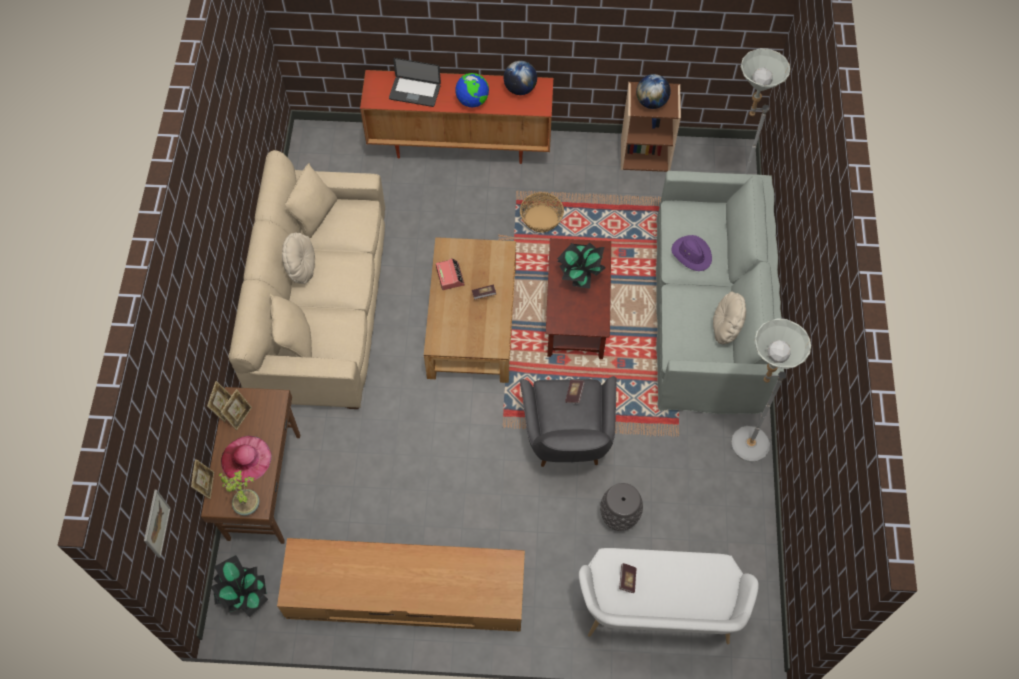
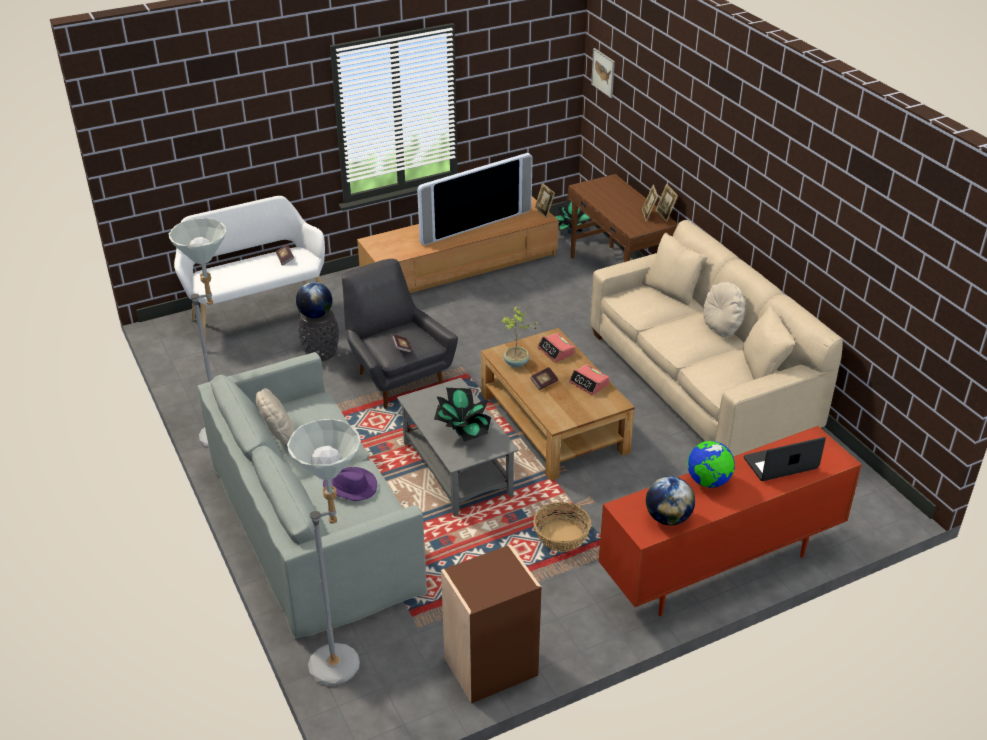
camera: 150 degrees right, 25 degrees down
(206, 485) = (628, 184): picture frame -> picture frame (544, 212)
(246, 459) = (617, 201): pink hat -> none
(247, 504) = (590, 185): potted plant -> potted plant (516, 363)
(381, 576) = (474, 225): none -> television
(447, 325) = (556, 351): none -> alarm clock
(576, 313) = (456, 468): brown coffee table -> grey coffee table
(651, 102) = (491, 572): globe -> globe (315, 315)

